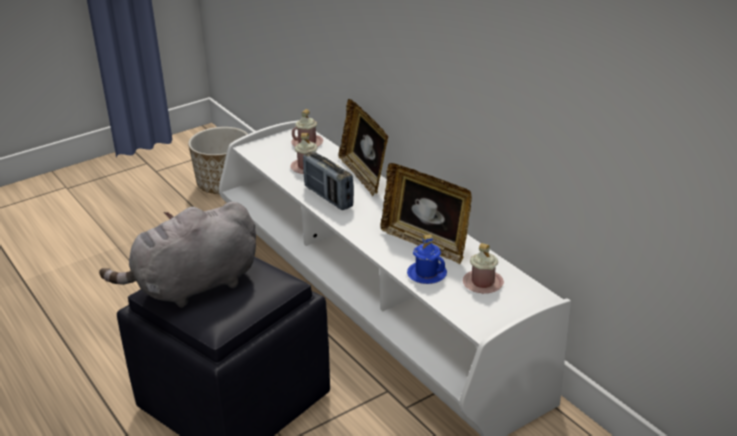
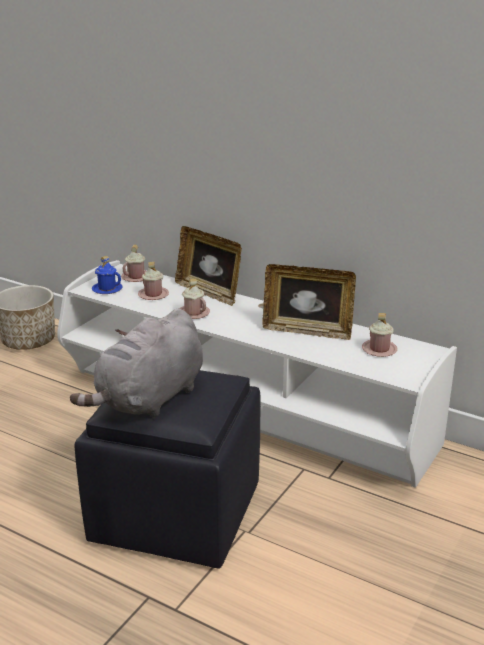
camera: 25 degrees left, 5 degrees down
(328, 197) = (193, 313): radio -> pink mug
(427, 274) = (329, 352): blue mug -> blue mug (107, 289)

